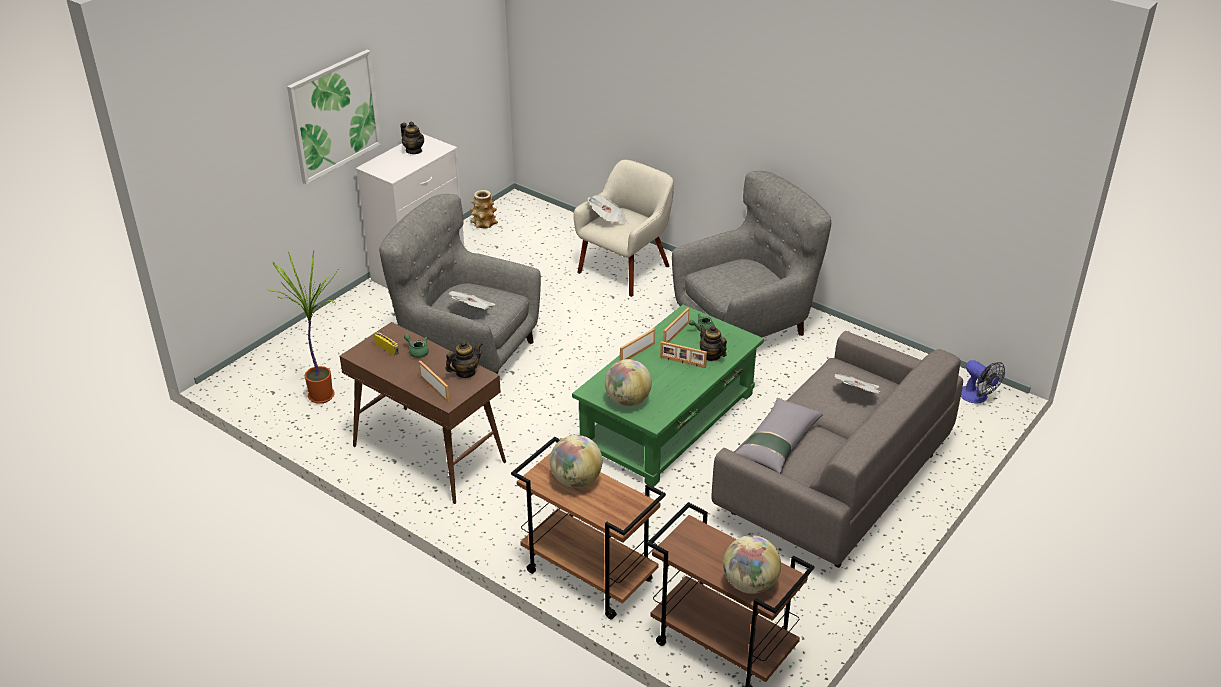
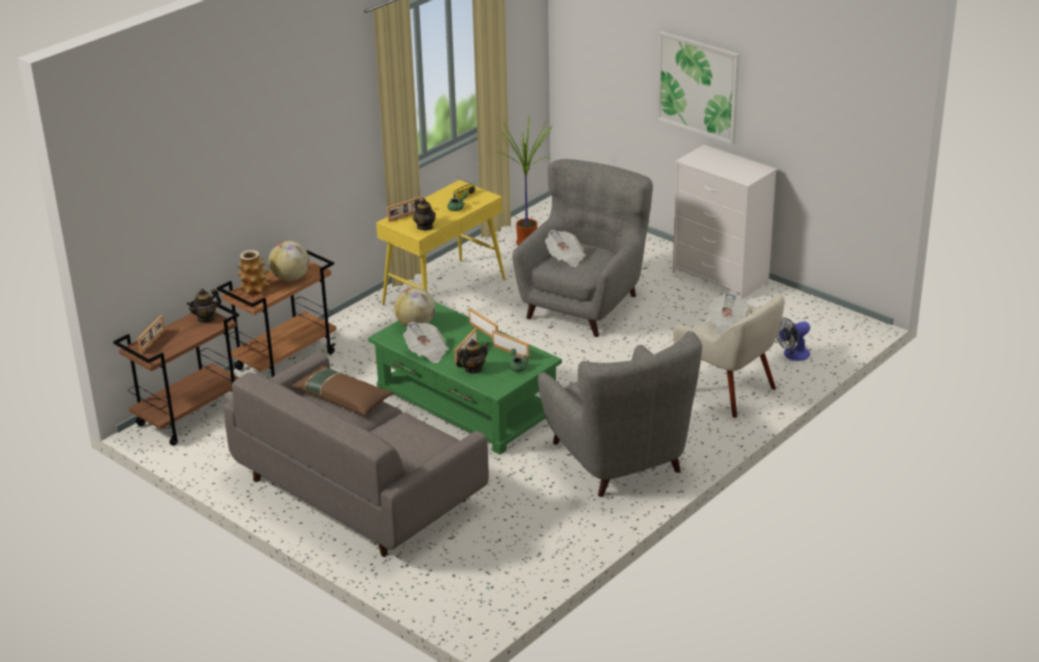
camera: 95 degrees right, 5 degrees down
(414, 151) = (738, 167): teapot -> teapot (206, 318)
(428, 454) = (444, 291): brown console table -> yellow console table
(484, 223) = (811, 308): vase -> vase (254, 289)
(749, 584) = (153, 342): globe -> picture frame
(777, 443) = (343, 398): grey pillow -> brown pillow
(858, 393) = (402, 448): newspaper -> newspaper (426, 352)
(977, 397) = (472, 605): fan -> fan (792, 355)

